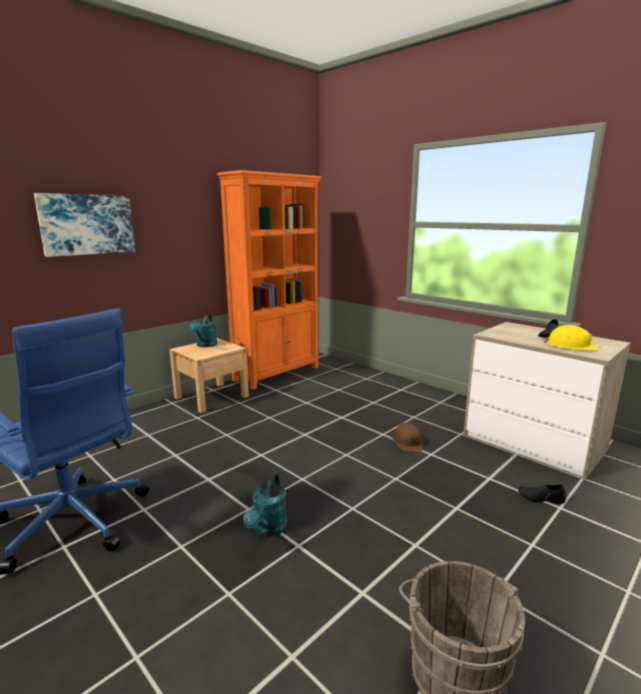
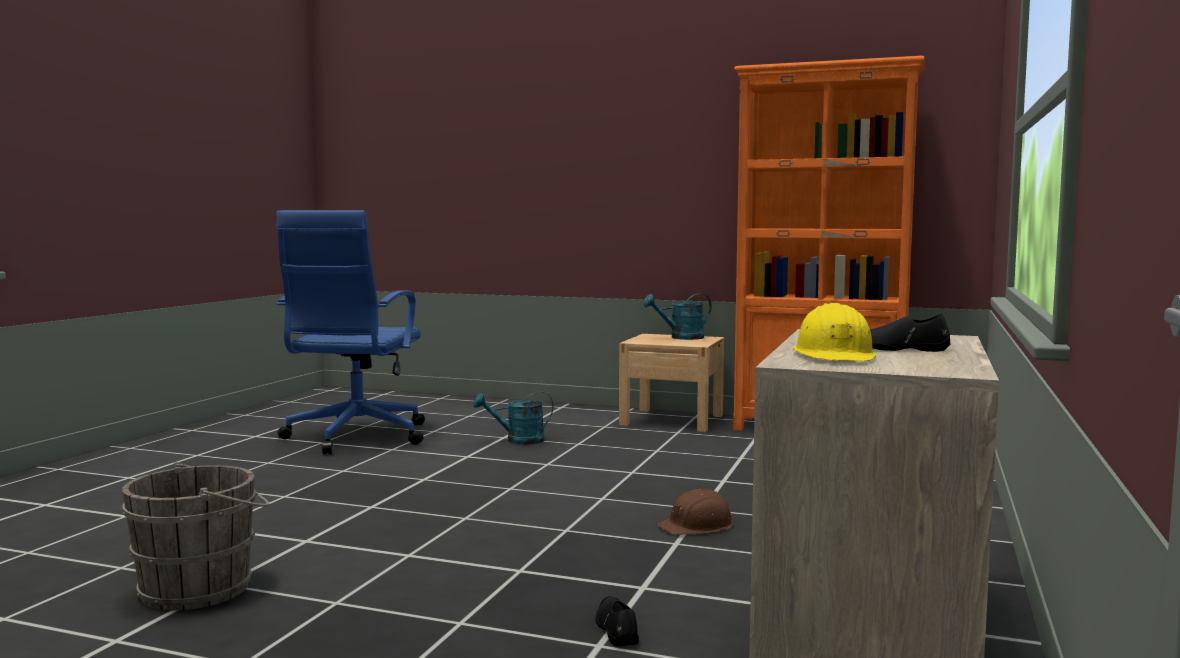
camera: 65 degrees right, 10 degrees down
(87, 224) = (562, 155): picture -> none
(268, 529) = (391, 492): turquoise watering can -> turquoise watering can (518, 440)

